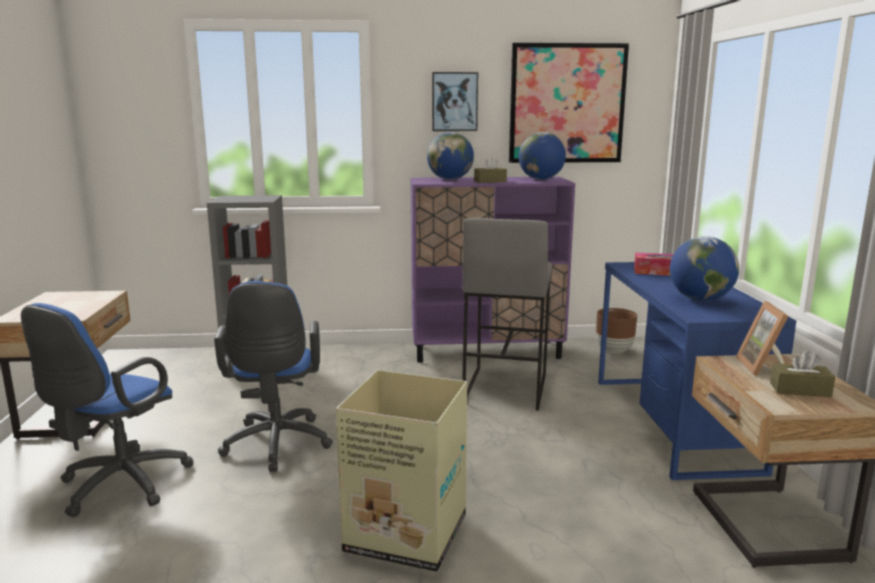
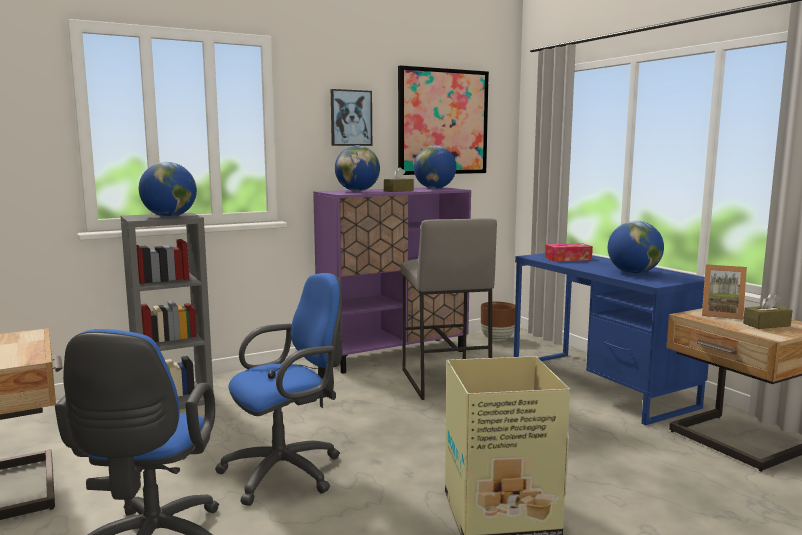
camera: 25 degrees left, 5 degrees down
(249, 199) = (169, 216): none -> globe
(276, 446) = (288, 471): blue office chair -> blue office chair turned 90 degrees counterclockwise
(763, 367) = (721, 314): picture frame -> picture frame turned 45 degrees counterclockwise

